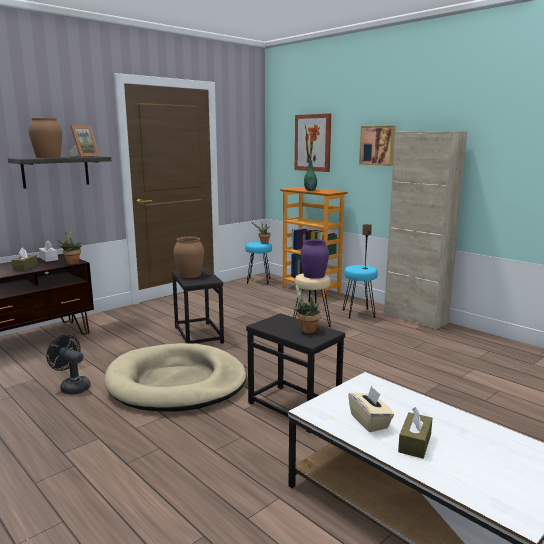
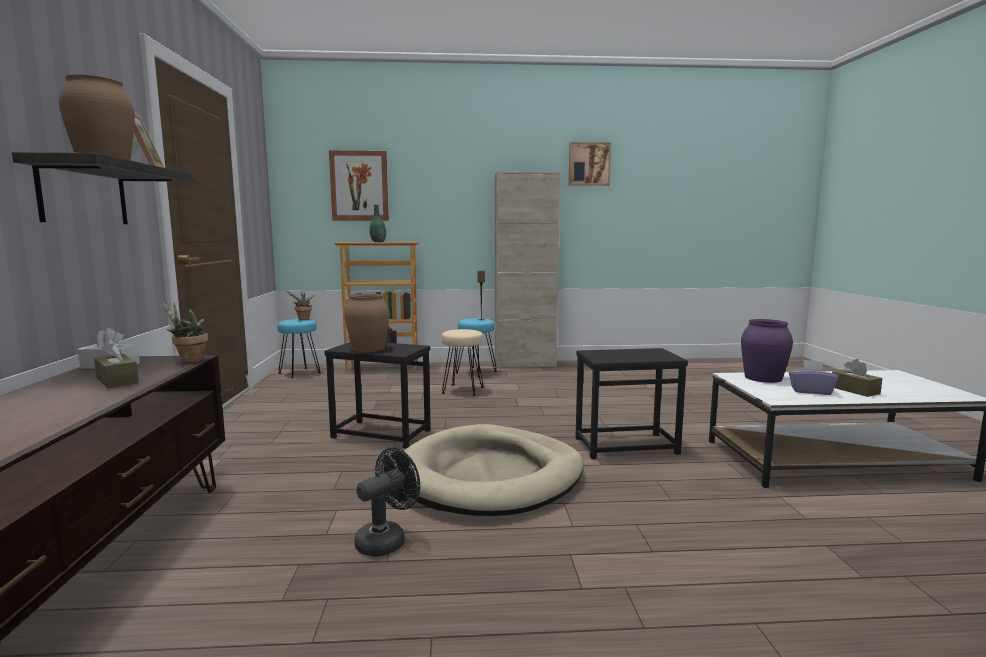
camera: 50 degrees left, 5 degrees down
(72, 387) = (387, 540): black fan -> black fan turned 150 degrees clockwise
(306, 330) = (639, 353): potted plant -> none
(313, 275) = (463, 331): purple vase -> purple vase (763, 378)
(369, 421) = (810, 391): beige tissue box -> purple tissue box
(378, 145) = (455, 189): picture -> picture (589, 164)

